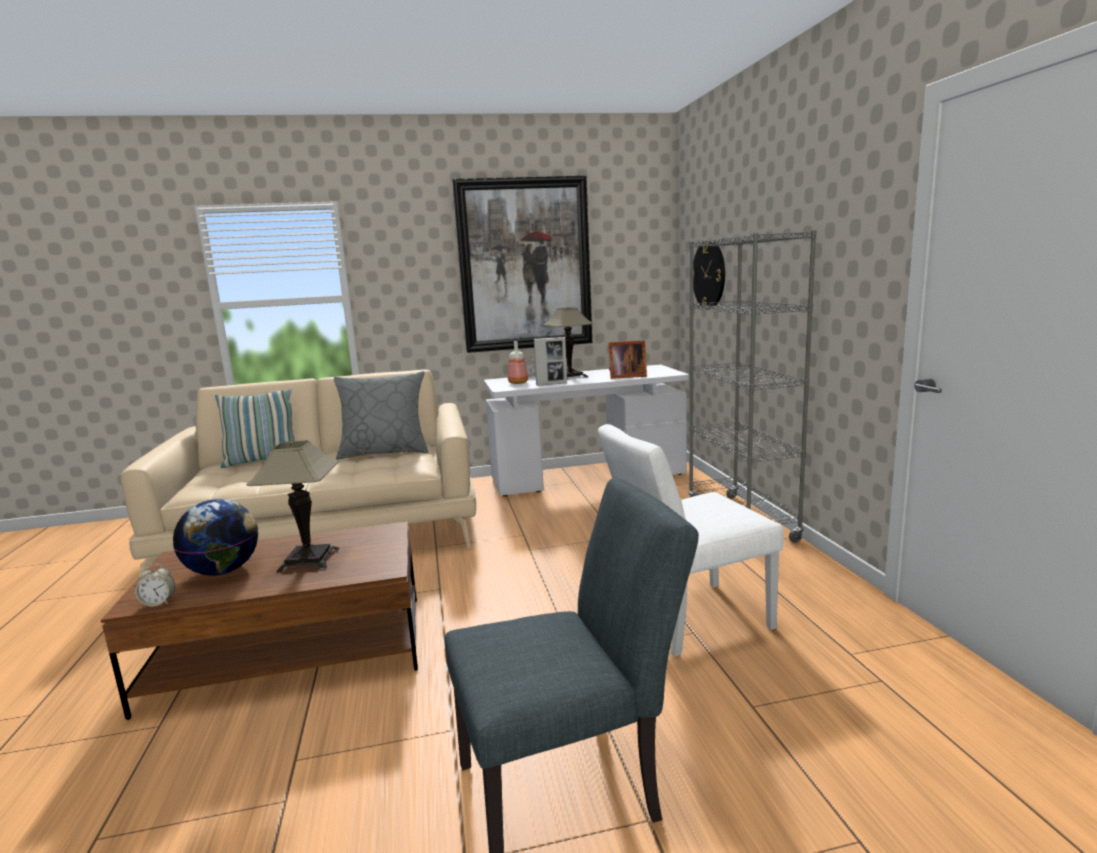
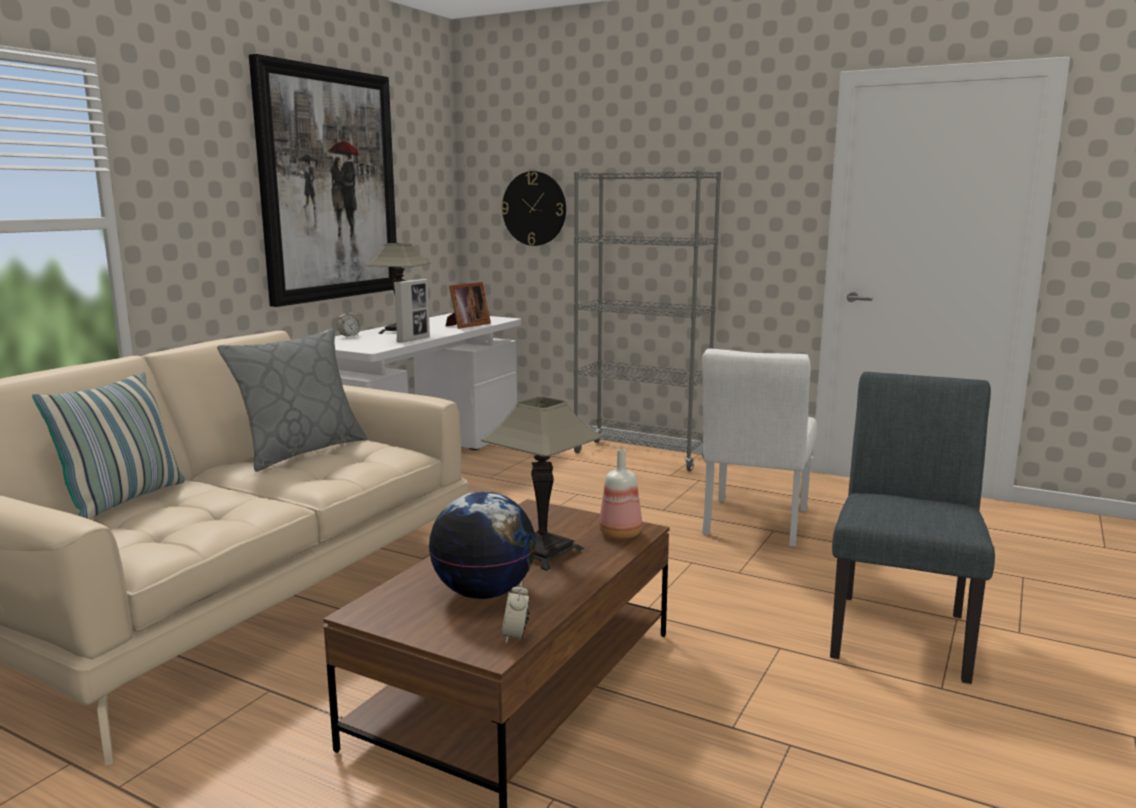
camera: 50 degrees left, 0 degrees up
(158, 603) = (515, 636): alarm clock -> alarm clock turned 150 degrees clockwise
(519, 383) = (364, 343): bottle -> bottle (621, 534)

